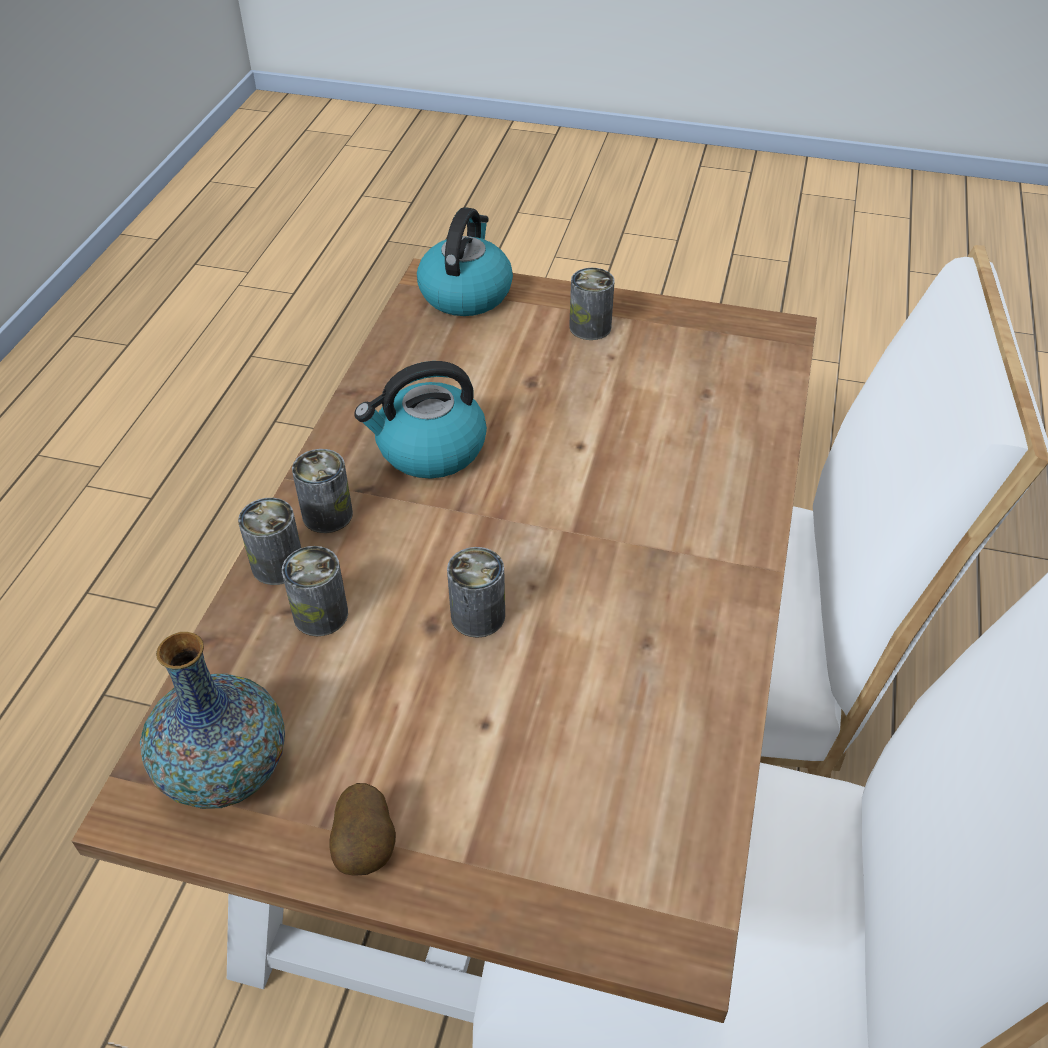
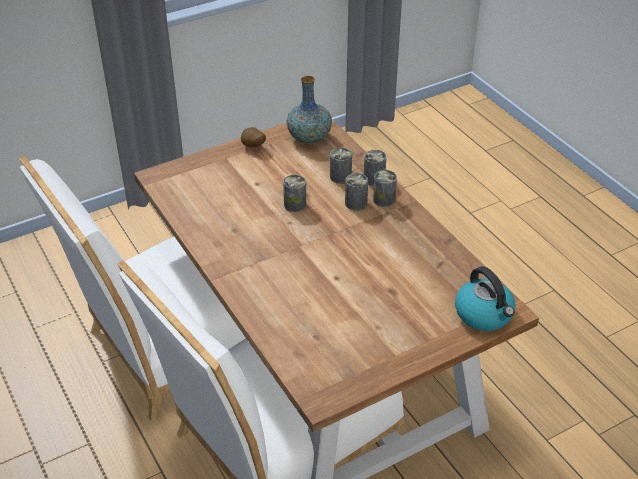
camera: 135 degrees right, 5 degrees down
(429, 449) = (386, 240): kettle -> none
(590, 327) = (407, 336): can -> can (356, 203)

